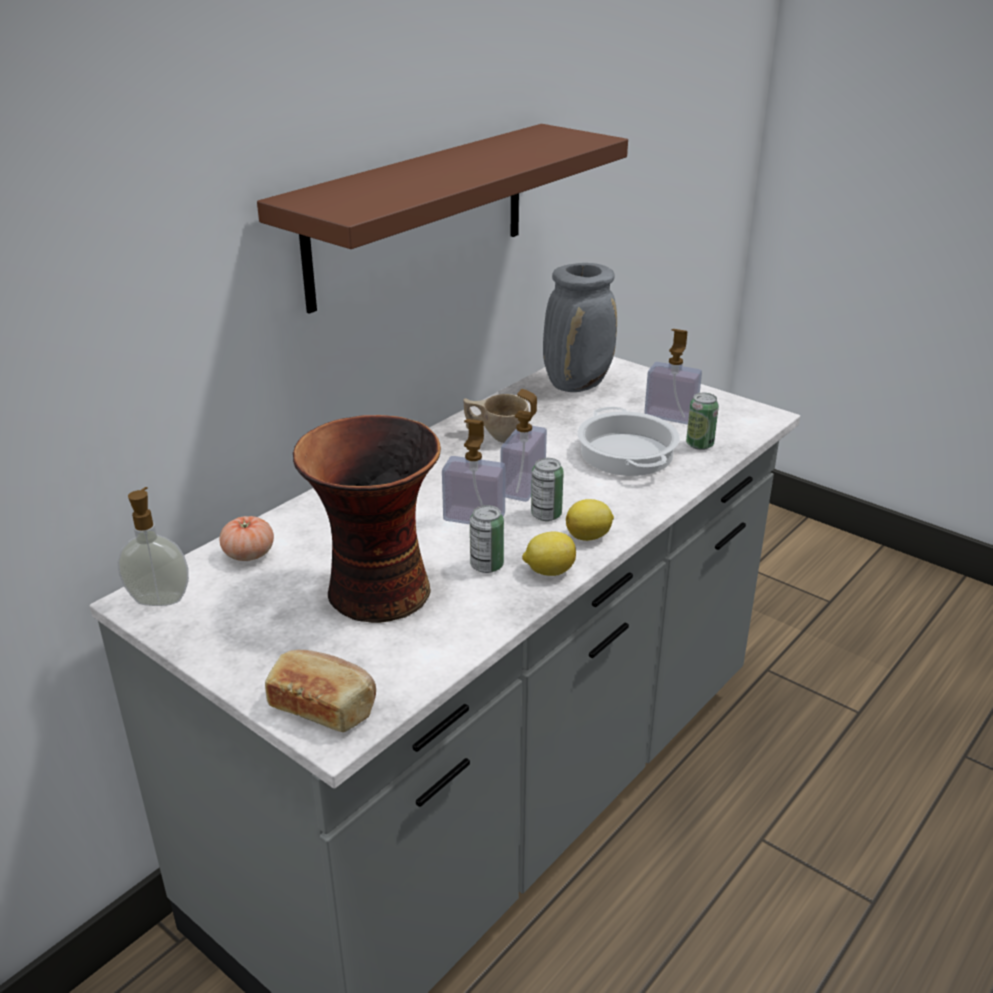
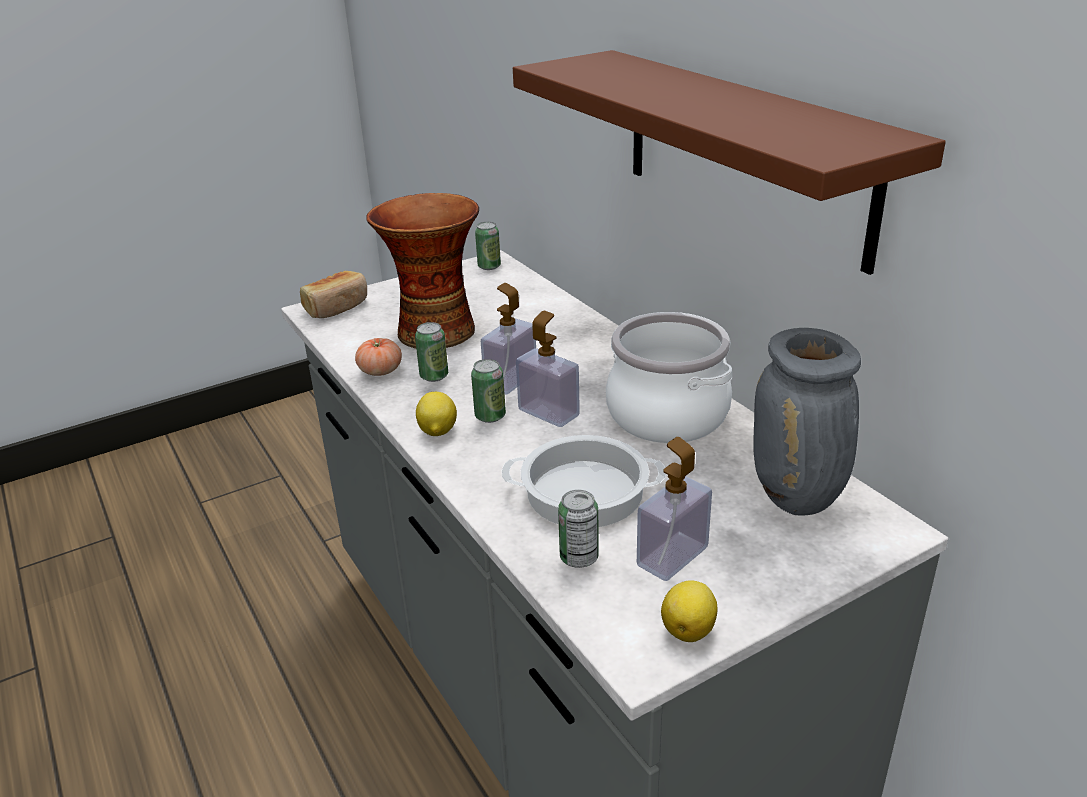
camera: 110 degrees right, 0 degrees up
(160, 598) = (489, 266): soap dispenser -> can
(249, 554) = (521, 292): tomato -> tomato (380, 371)
(496, 435) = (668, 414): beige cup -> cooking pot
(548, 571) = (403, 402): lemon -> lemon (689, 629)

